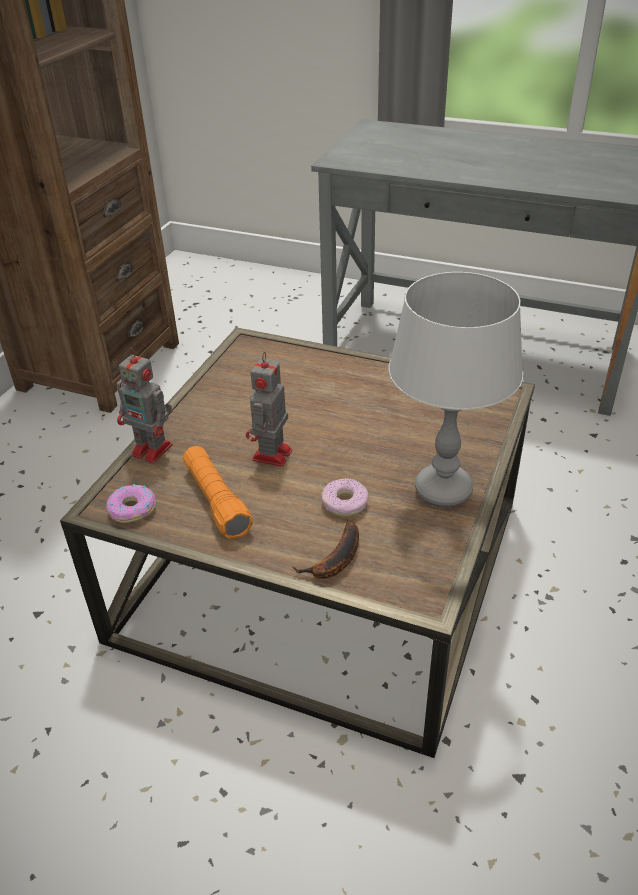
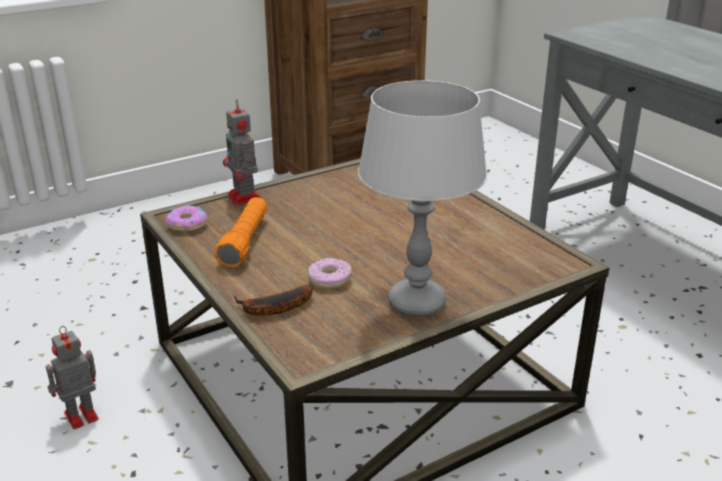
camera: 35 degrees right, 10 degrees down
(271, 456) = (318, 231): toy robot -> toy robot (79, 417)

